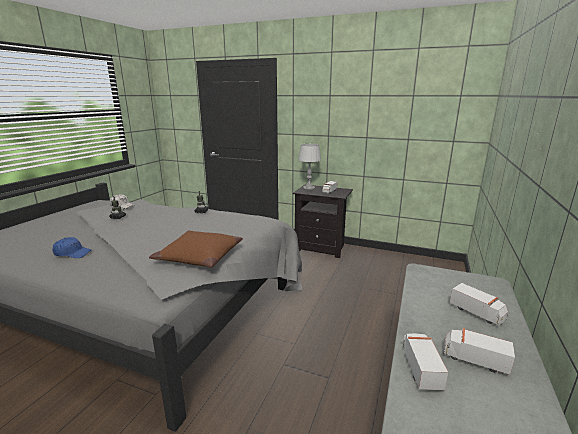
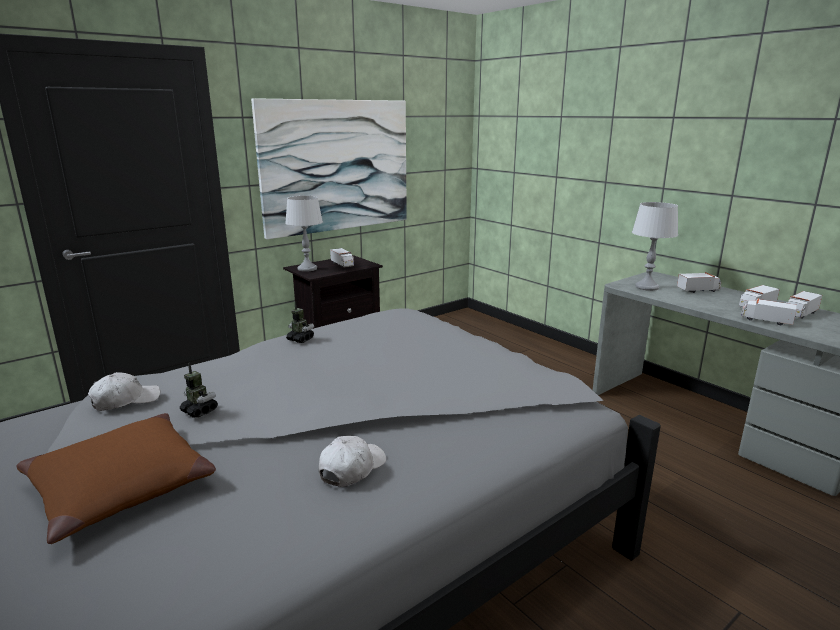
camera: 60 degrees left, 0 degrees up
(73, 253) = (352, 468): blue cap -> white cap
(199, 256) = (493, 364): brown pillow -> brown pillow (122, 487)
(349, 128) = (336, 166): none -> picture
(435, 282) = (646, 287): none -> grey table lamp
(498, 403) = (800, 314): none -> toy truck

